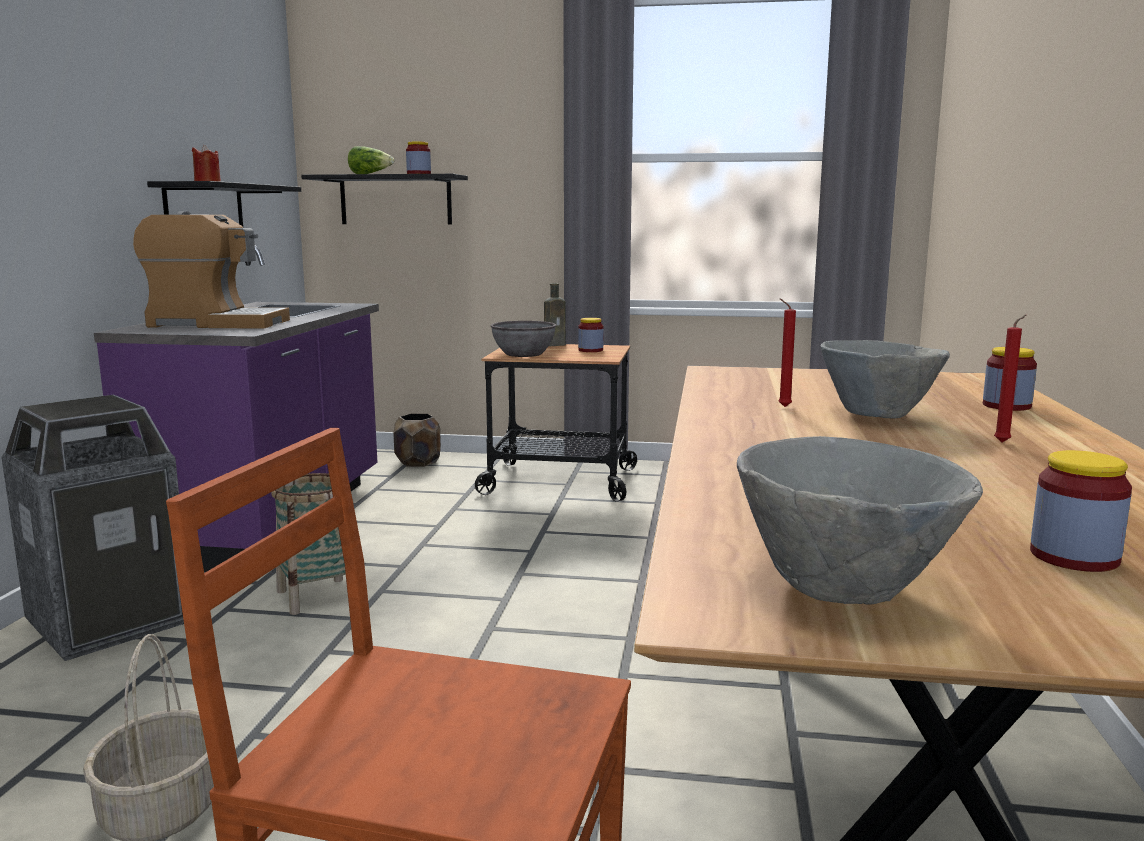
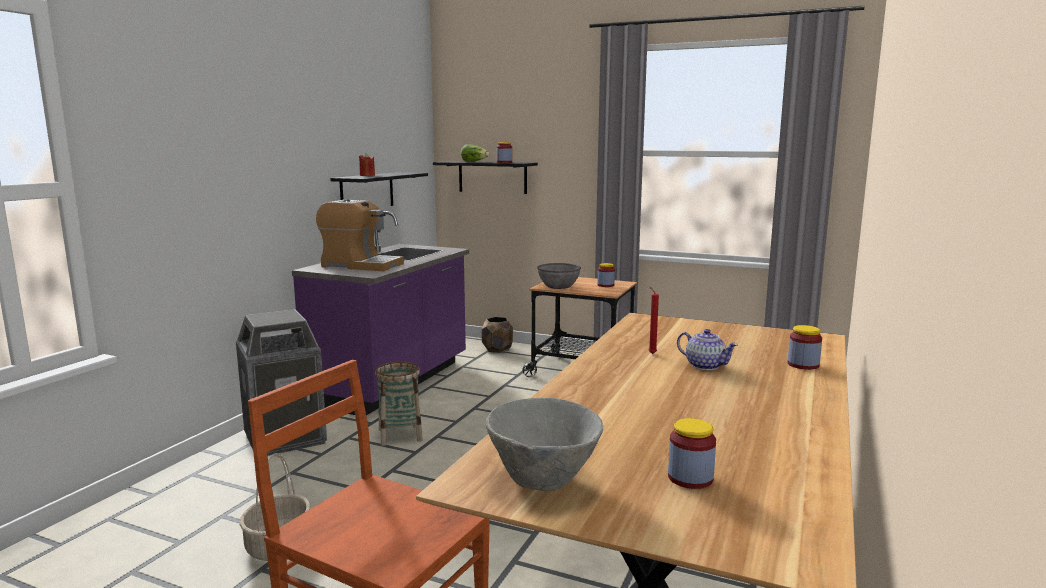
camera: 15 degrees right, 0 degrees up
(556, 345) = (587, 279): brown bottle -> none
(878, 415) = (705, 365): grey bowl -> teapot
(1004, 442) = (759, 395): red candle -> none

